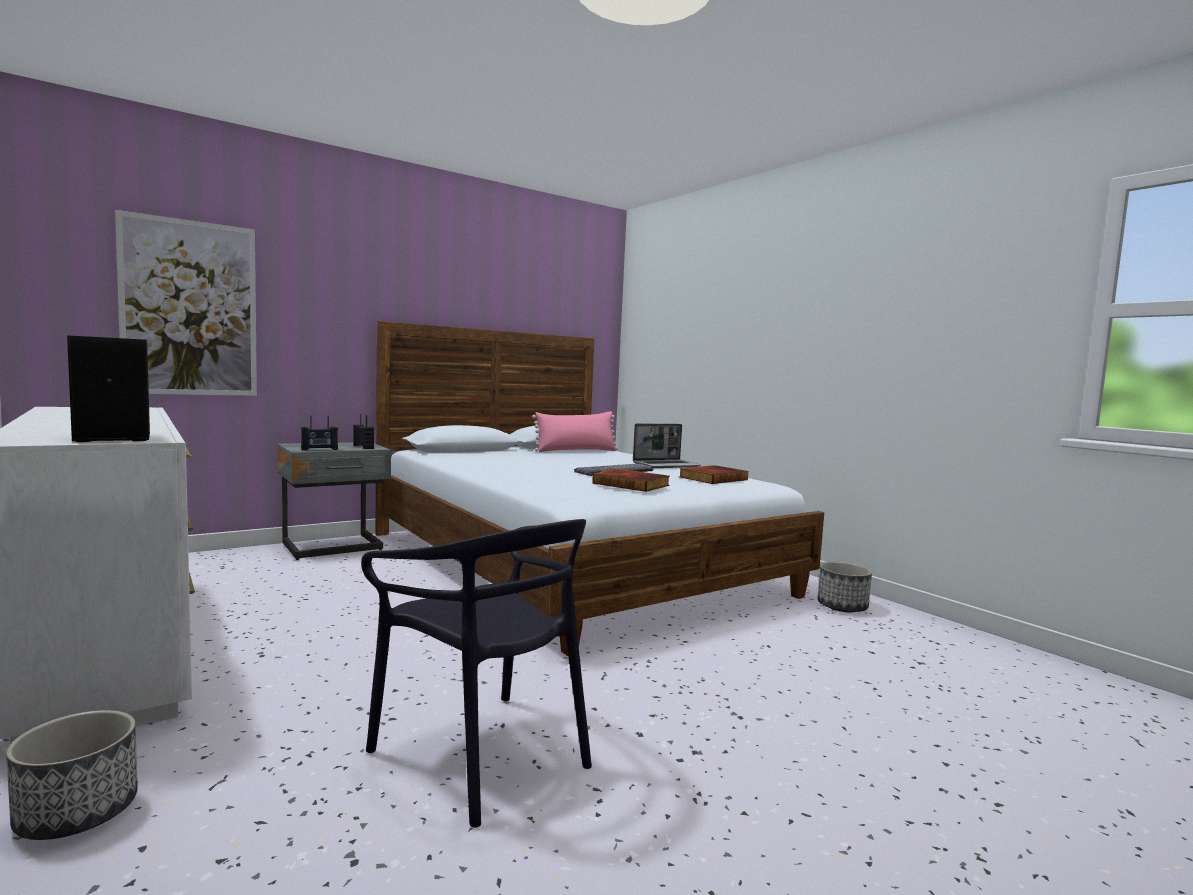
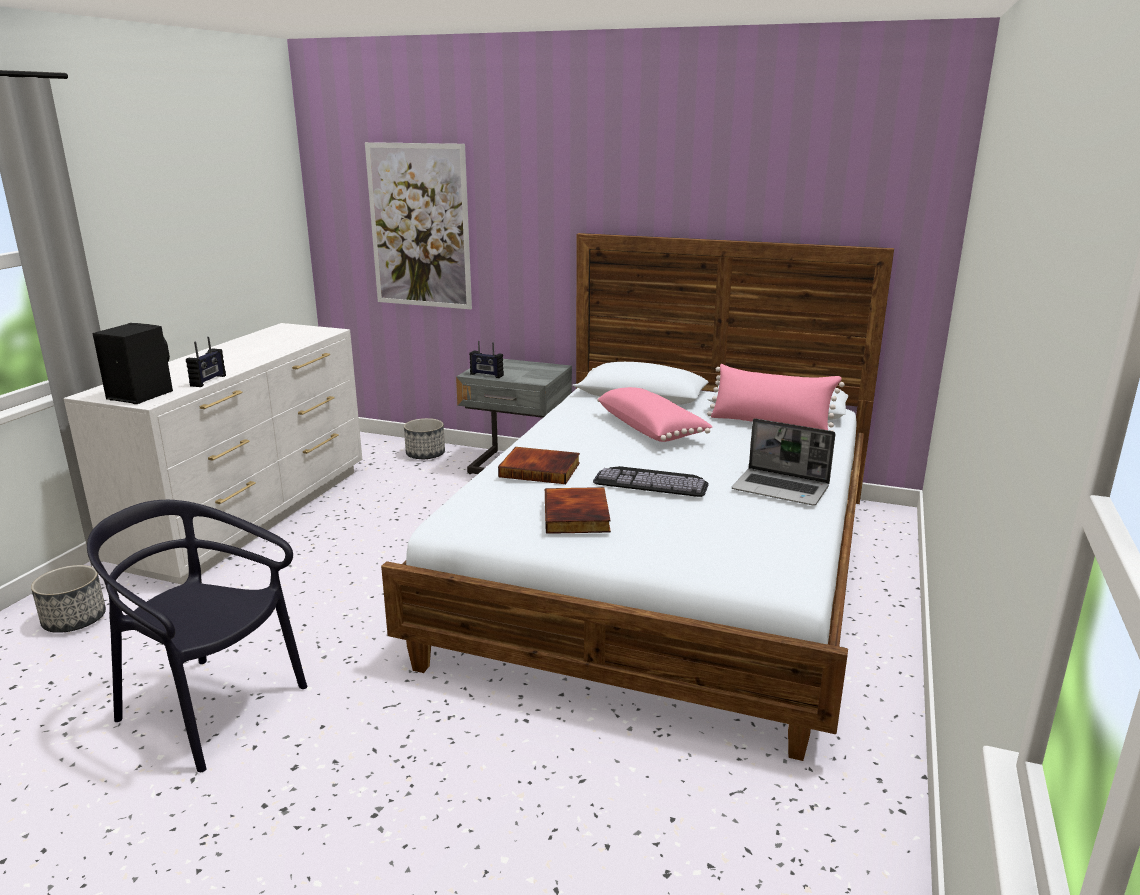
camera: 55 degrees right, 15 degrees up
(363, 447) = (533, 377): radio -> radio (209, 381)
(482, 754) = (210, 708): black chair -> black chair turned 105 degrees clockwise
(527, 458) = (651, 429): none -> pink pillow
(712, 478) = (737, 536): book -> book (540, 469)
(842, 606) = (818, 805): planter -> planter (425, 454)

